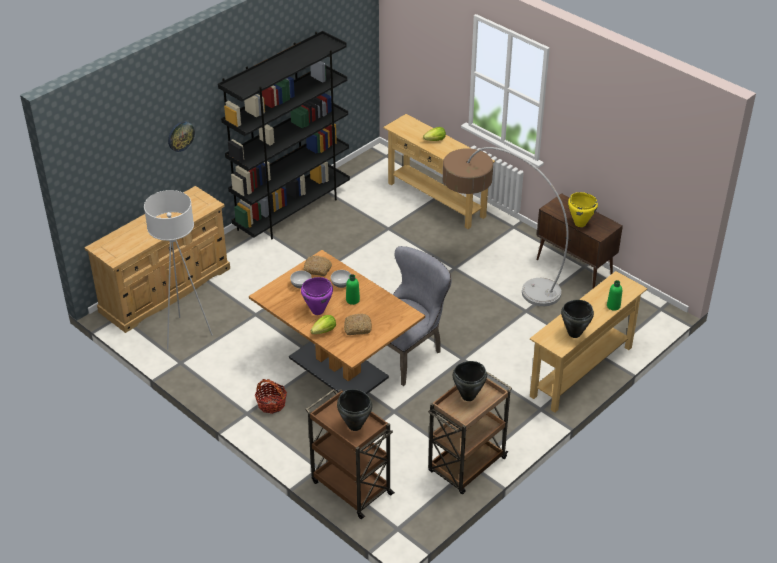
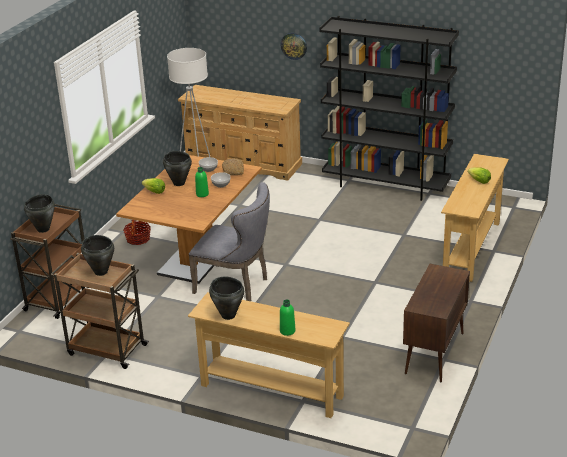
camera: 70 degrees right, 10 degrees down
(317, 311) = (179, 183): purple cooking pot -> black cooking pot
(357, 328) = (167, 204): bread -> none
(494, 273) = (386, 306): floor lamp -> none
(580, 223) = (425, 291): yellow cooking pot -> none

